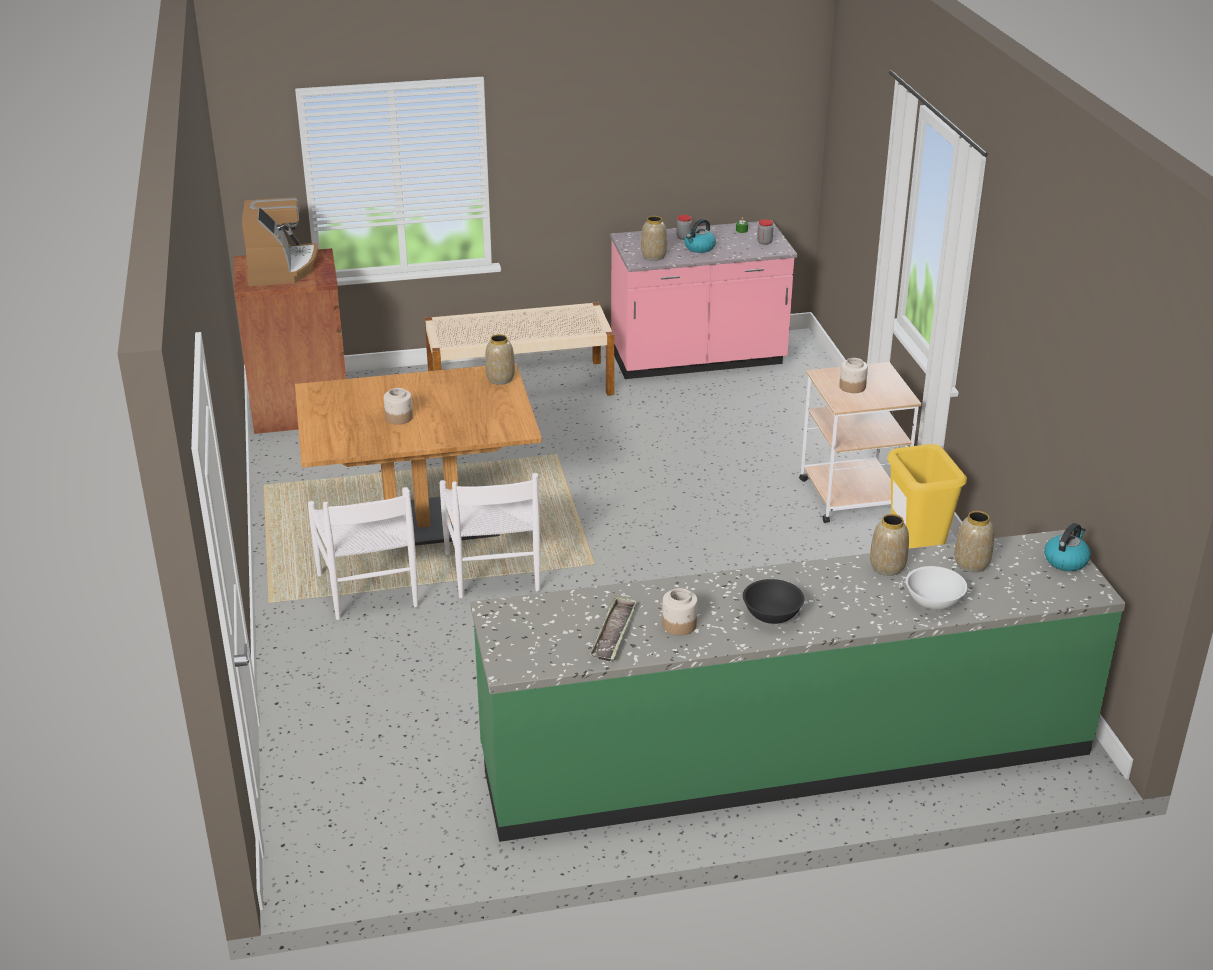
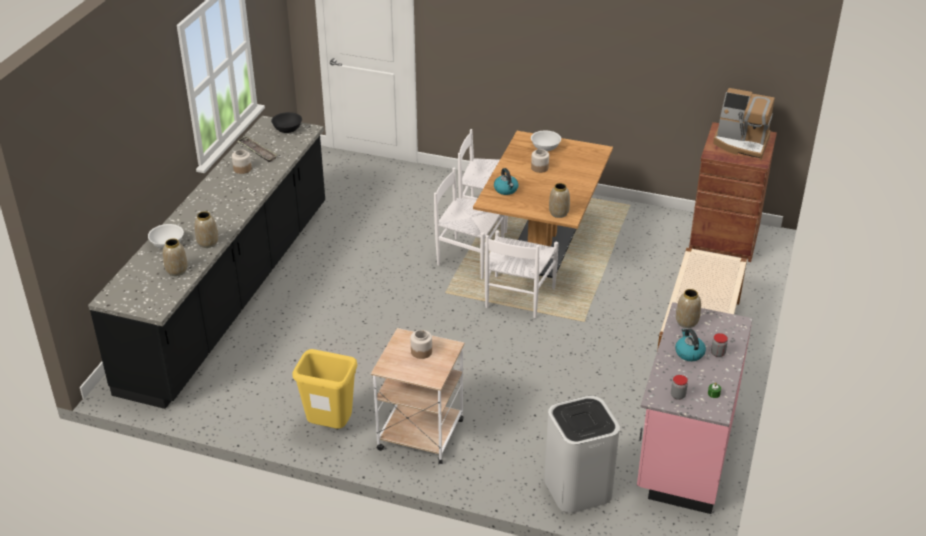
camera: 120 degrees right, 5 degrees up
(338, 427) = (545, 148): none -> white bowl
(552, 509) = (517, 297): none -> white chair
(772, 614) = (218, 195): black bowl -> black bowl (287, 129)
(785, 754) = (230, 293): green counter -> black counter
(813, 396) = (577, 488): none -> white trash can
(1065, 560) = (139, 304): kettle -> kettle (506, 190)

